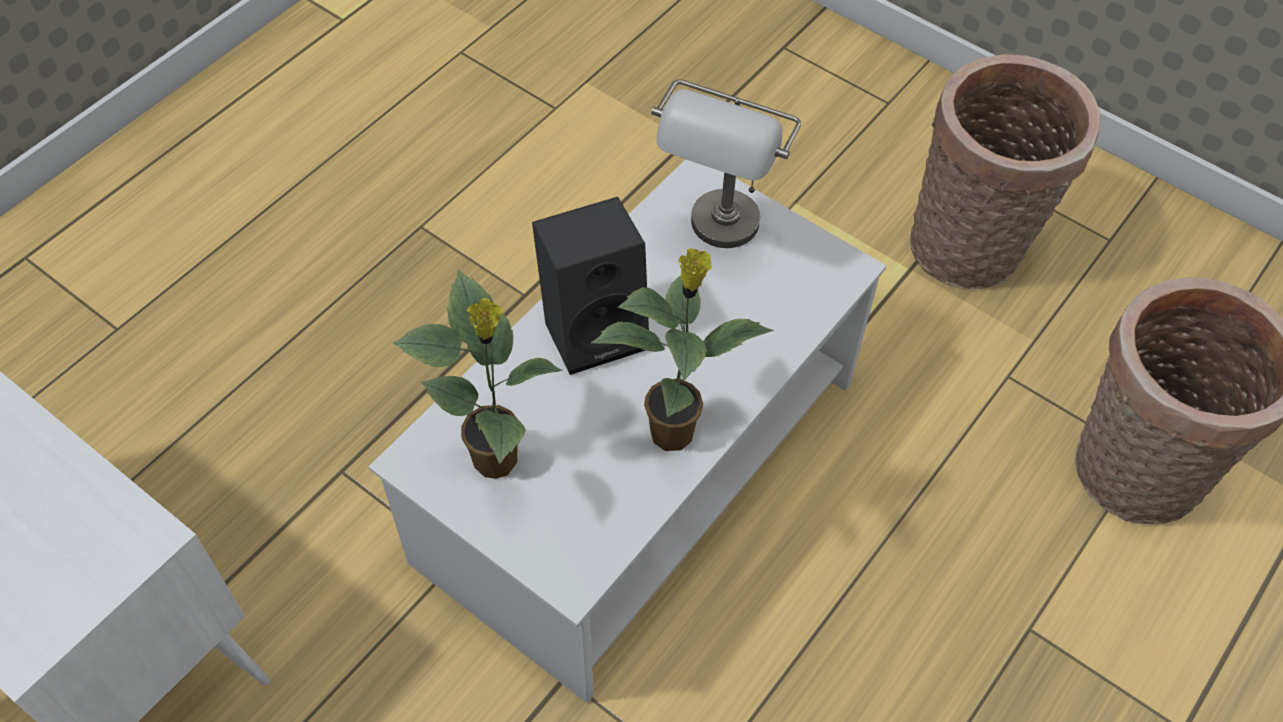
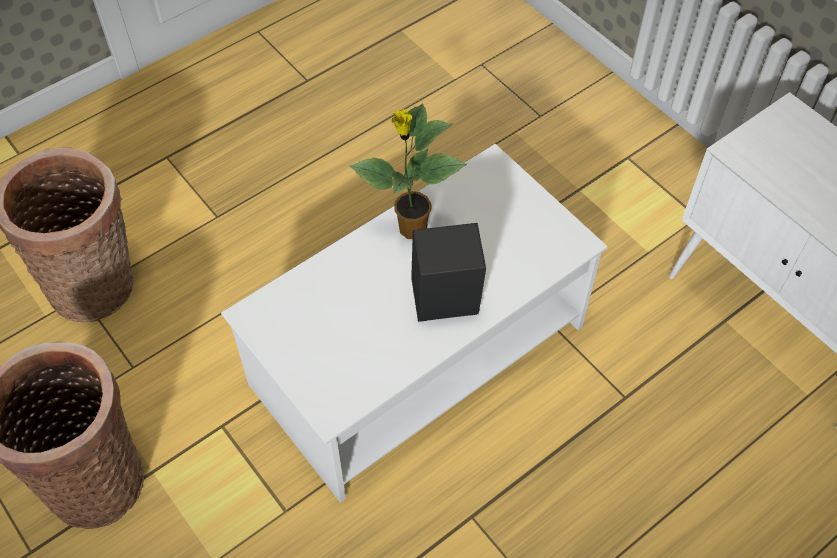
camera: 165 degrees left, 0 degrees up
(498, 461) = (525, 232): potted plant -> none
(718, 240) = (334, 356): grey table lamp -> none

